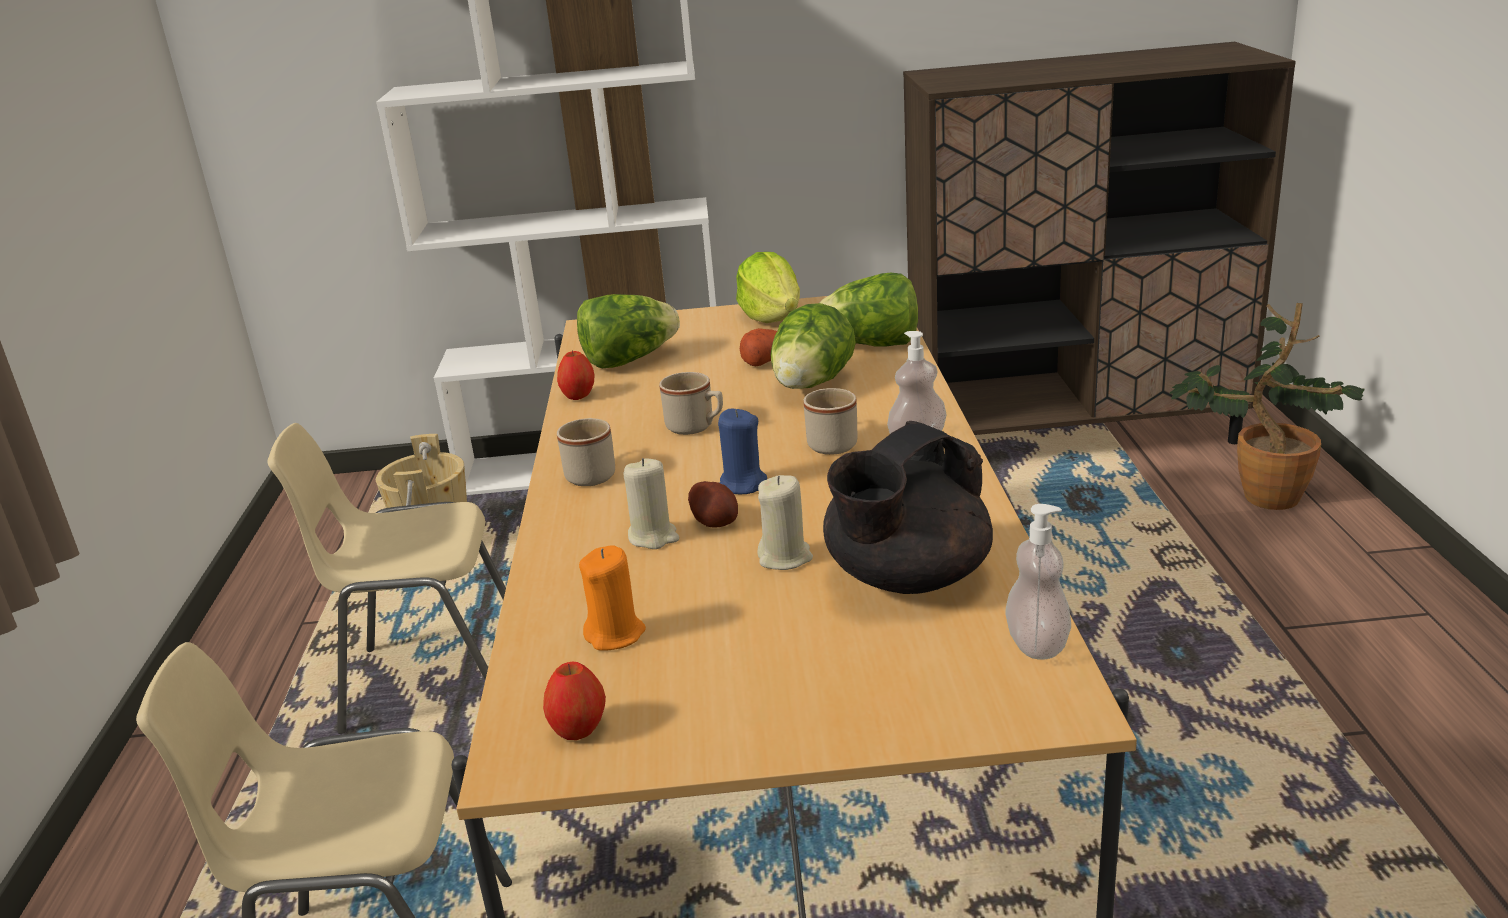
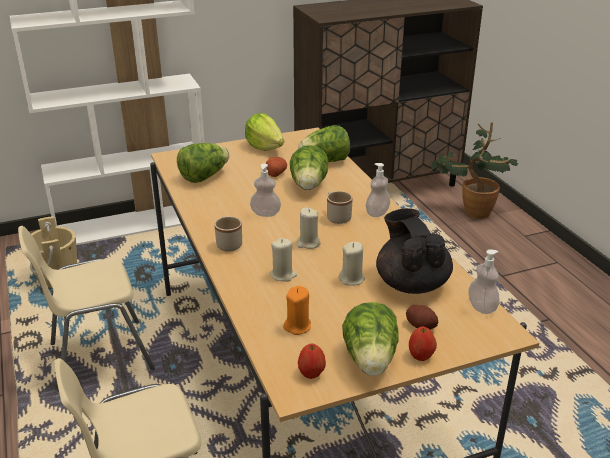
camera: 20 degrees left, 5 degrees up
(579, 396) = (191, 200): apple -> apple (420, 356)
(696, 427) = (265, 213): beige mug -> soap dispenser
(715, 521) = (308, 264): potato -> potato (421, 325)
(718, 721) = (370, 360): none -> lettuce
(742, 484) = (308, 243): blue candle -> beige candle
(906, 578) = (411, 283): black teapot -> black teapot turned 135 degrees clockwise

